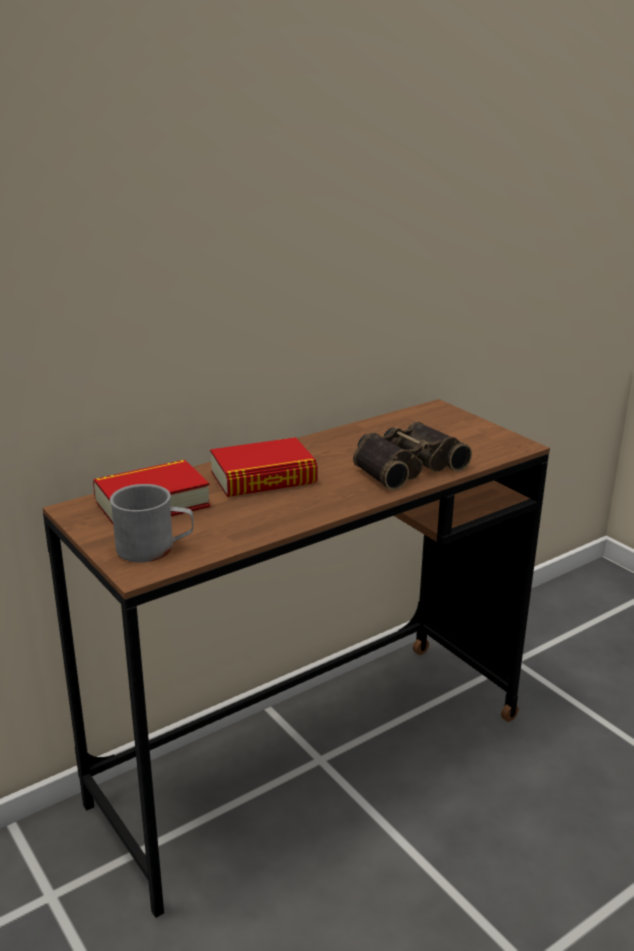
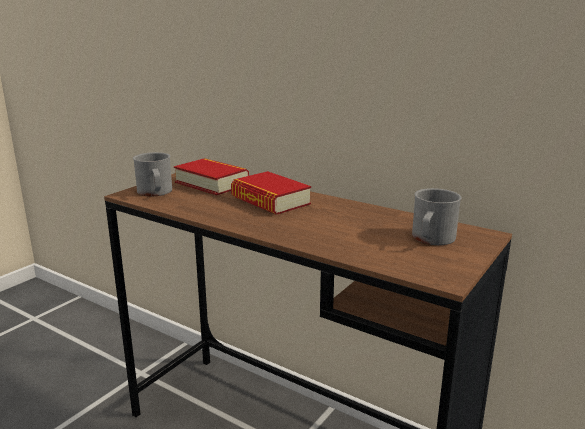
camera: 70 degrees right, 5 degrees down
(404, 465) = (337, 237): binoculars -> none
(436, 429) = (431, 239): none -> grey mug

